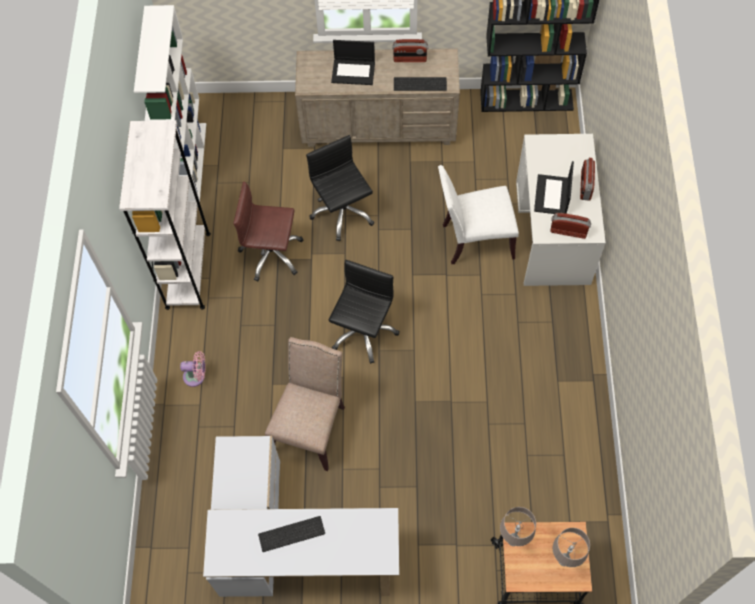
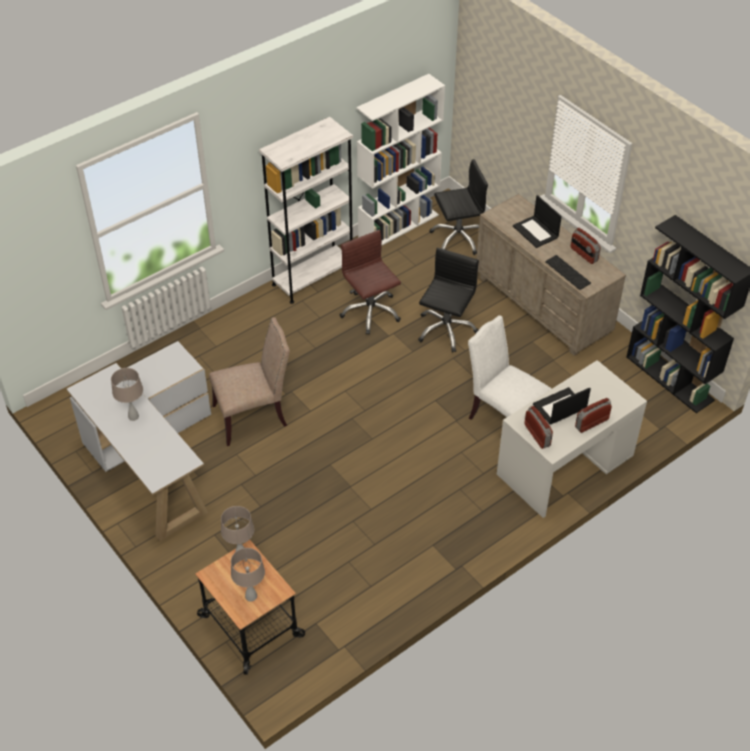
camera: 50 degrees right, 15 degrees down
(196, 376) = (235, 331): pink fan -> none
(291, 535) = (133, 416): keyboard -> beige table lamp
(363, 331) = (358, 400): black office chair -> black office chair (458, 238)

